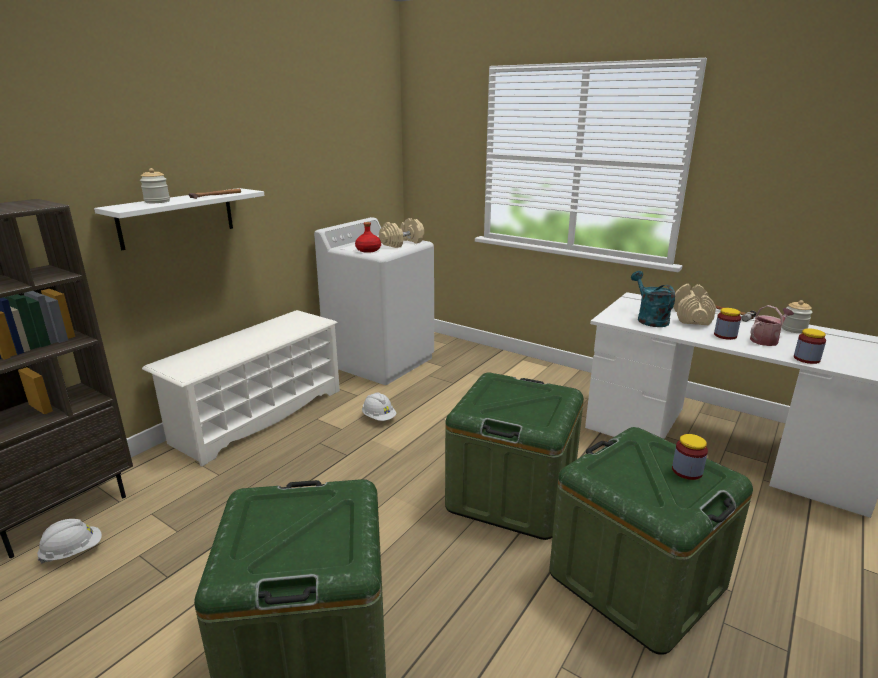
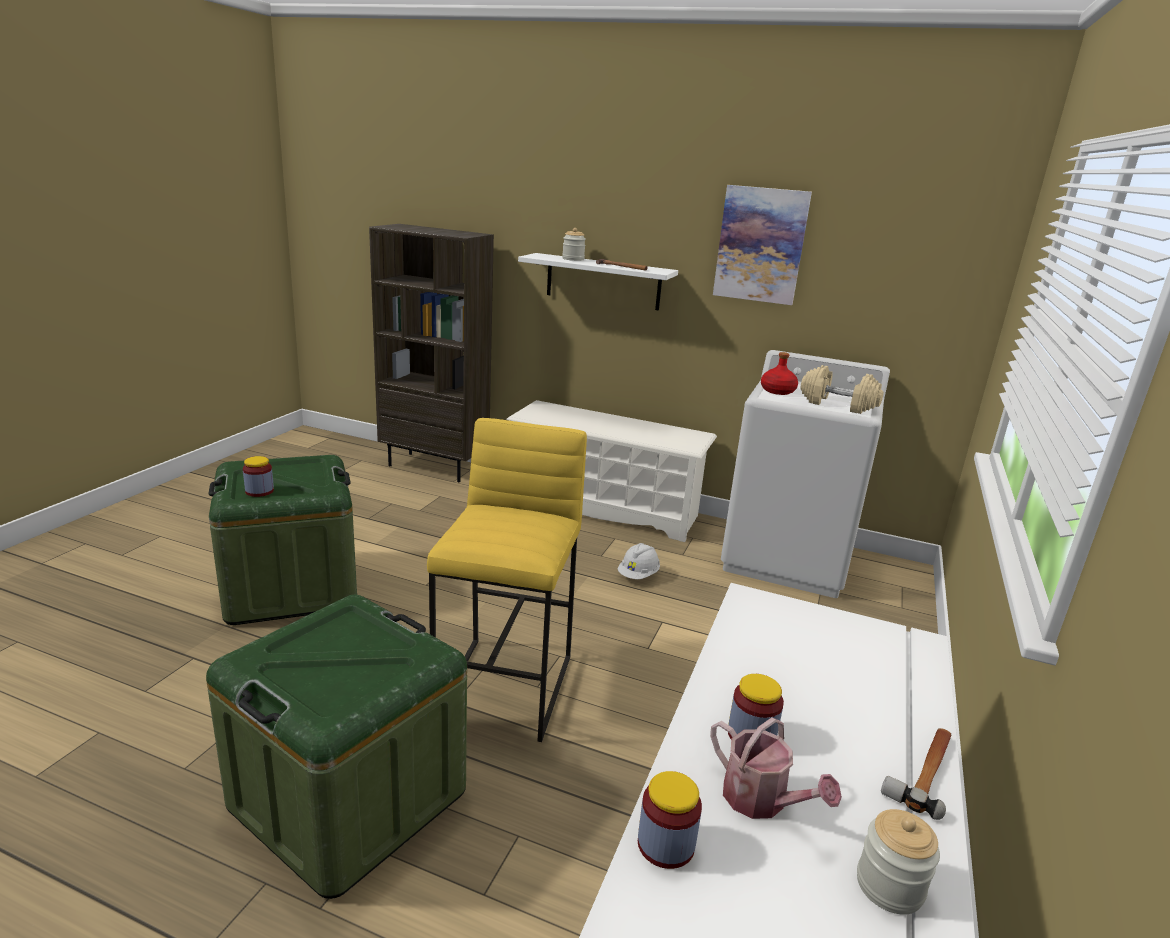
camera: 75 degrees right, 0 degrees up
(73, 552) = (394, 481): white hard hat -> none
(289, 153) = (760, 245): none -> picture
(511, 494) = (507, 687): green storage box -> yellow stool
(649, 319) = (785, 645): turquoise watering can -> none
(687, 471) = (339, 683): jar -> jar (259, 491)
(691, 317) = (845, 704): beige dumbbell -> none

